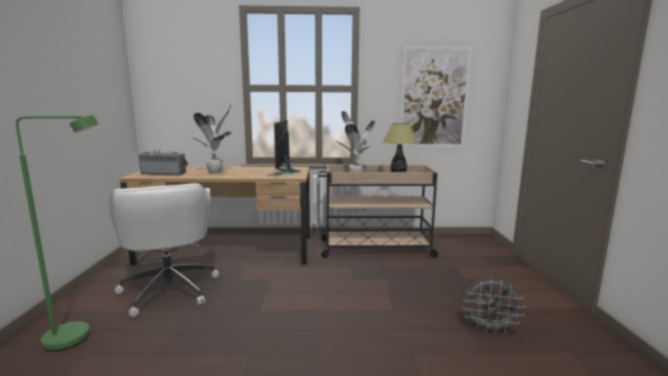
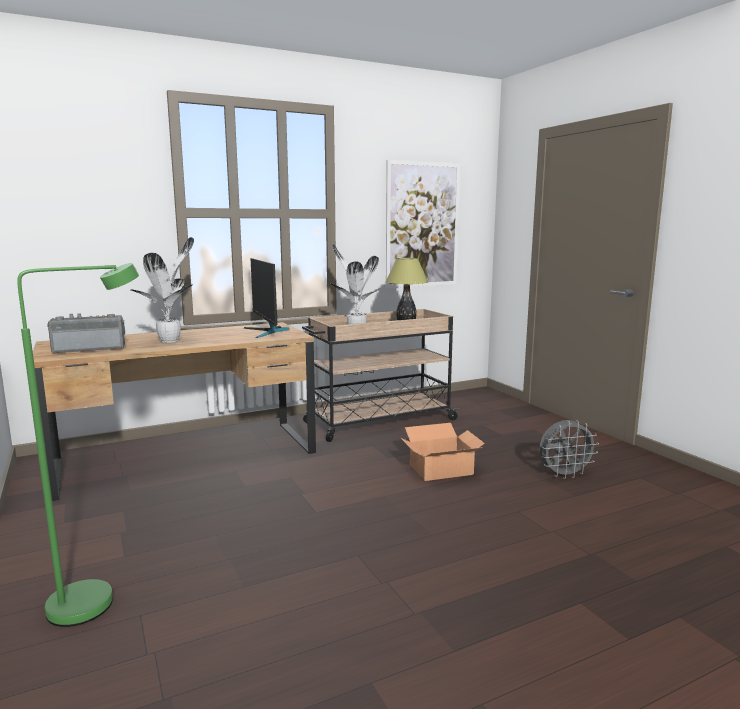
camera: 25 degrees left, 0 degrees up
(170, 288) = (159, 516): white office chair -> none
(383, 298) = (442, 469): none -> cardboard box

